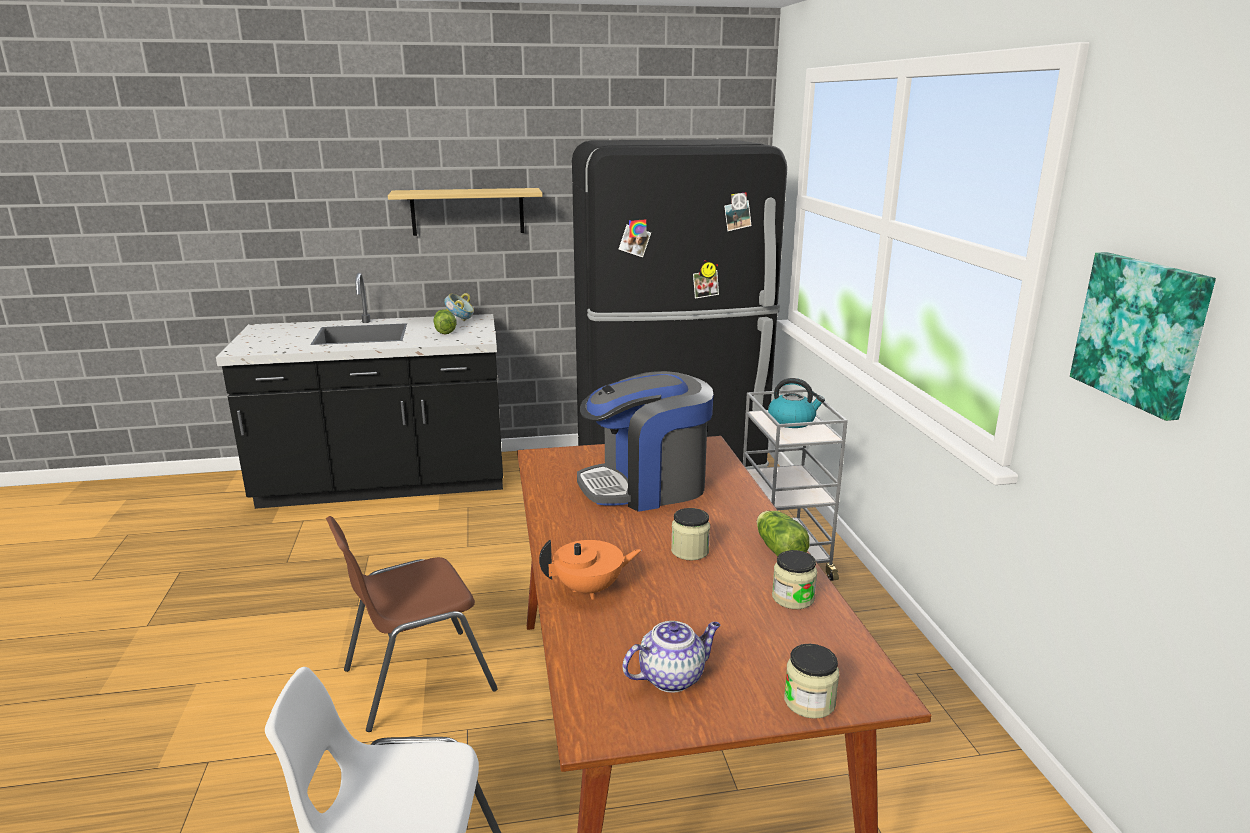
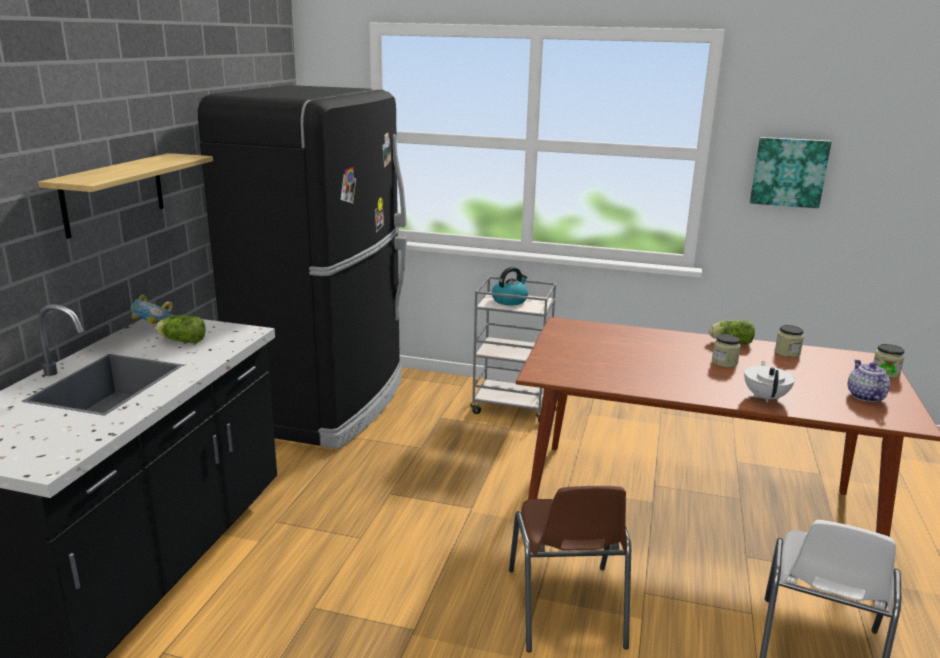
camera: 65 degrees left, 0 degrees up
(590, 589) = (765, 397): orange teapot -> white teapot
(646, 486) = (621, 353): coffee machine -> none

